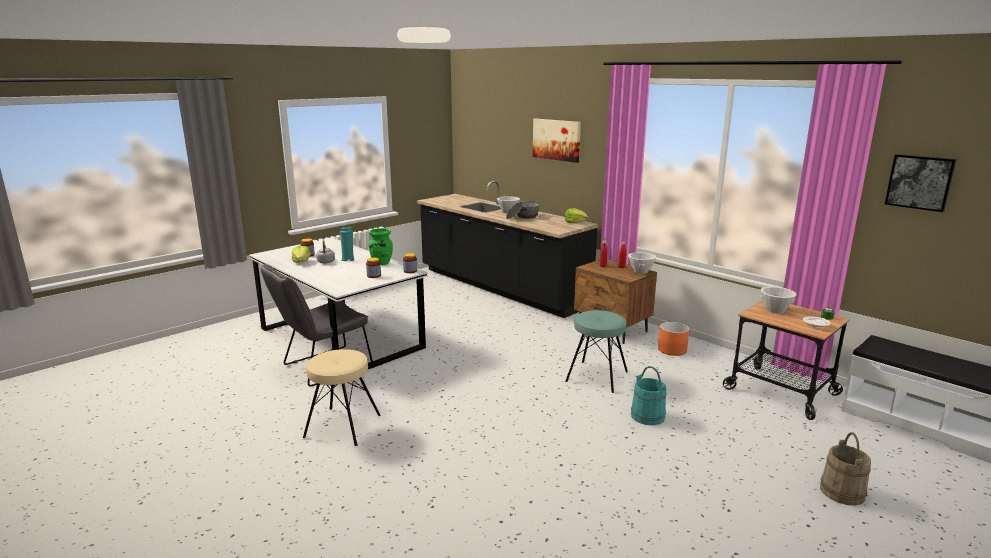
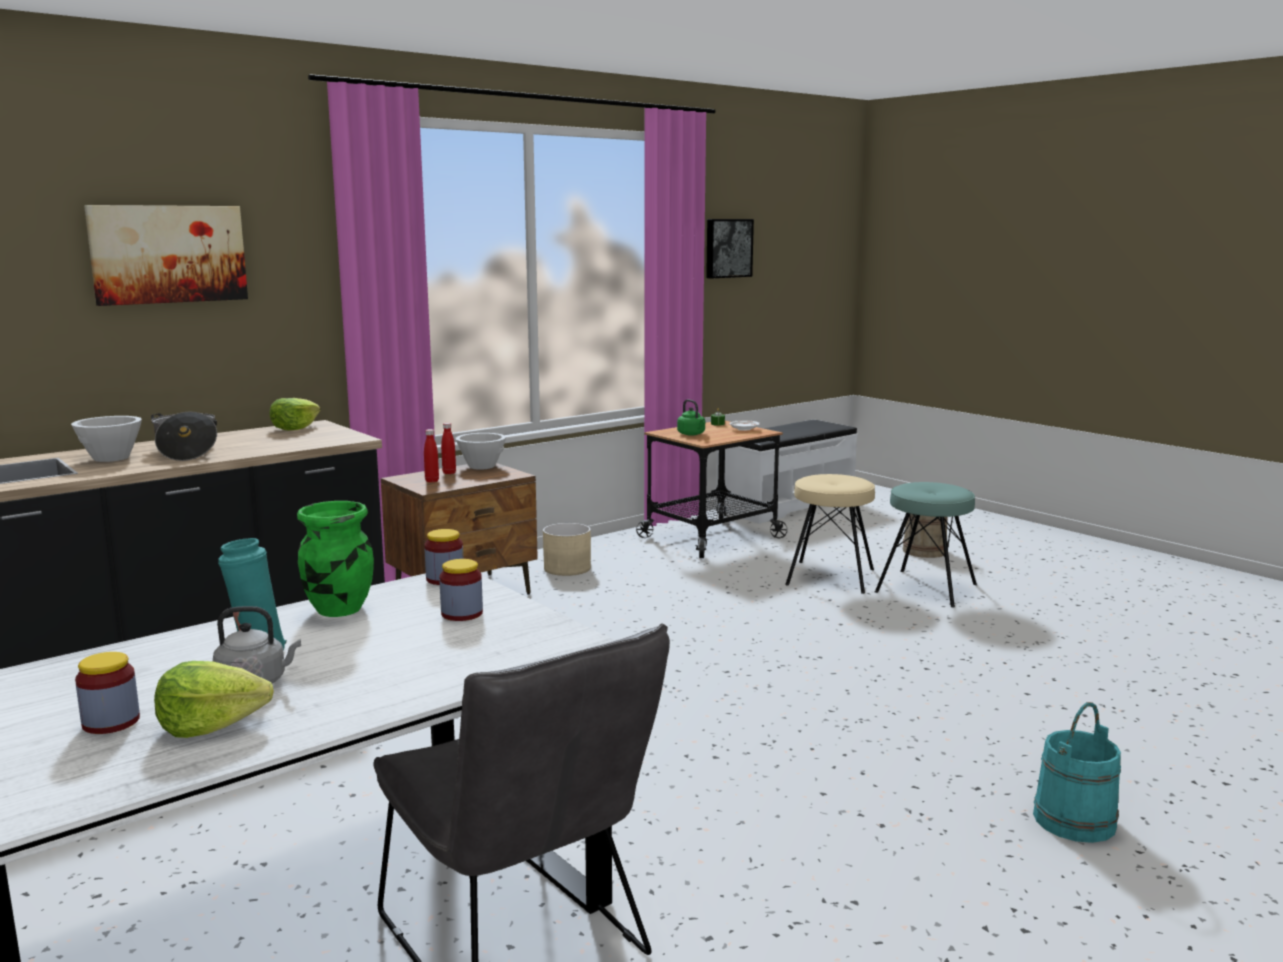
camera: 85 degrees left, 5 degrees down
(342, 426) = (857, 876): beige stool -> beige stool (830, 577)
(597, 376) = (651, 623): turquoise stool -> turquoise stool (926, 588)
(647, 416) = (780, 606): turquoise bucket -> turquoise bucket (1075, 820)
(672, 349) = (567, 568): orange planter -> beige planter
(775, 310) = (692, 434): white bowl -> green kettle

